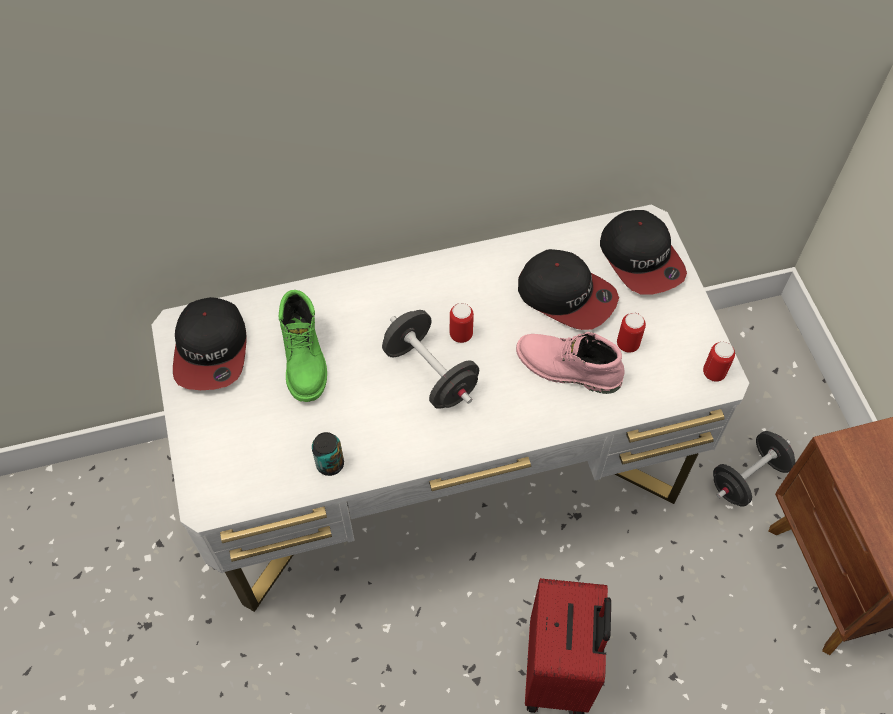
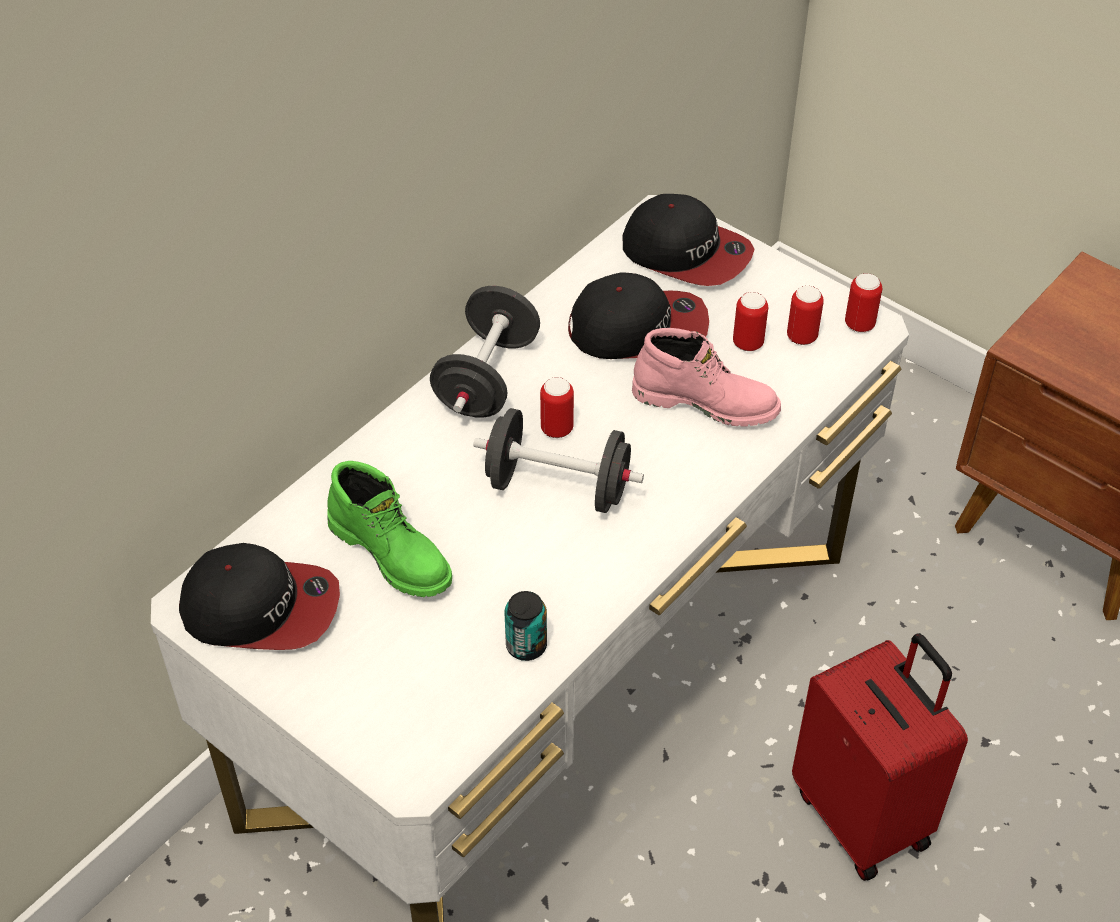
camera: 35 degrees left, 10 degrees down
(211, 350) = (261, 607): cap -> cap turned 45 degrees counterclockwise
(567, 369) = (706, 401): pink boot -> pink boot turned 150 degrees counterclockwise
(667, 360) = (801, 337): none -> can
(748, 478) = (893, 491): black dumbbell -> black dumbbell (487, 378)

